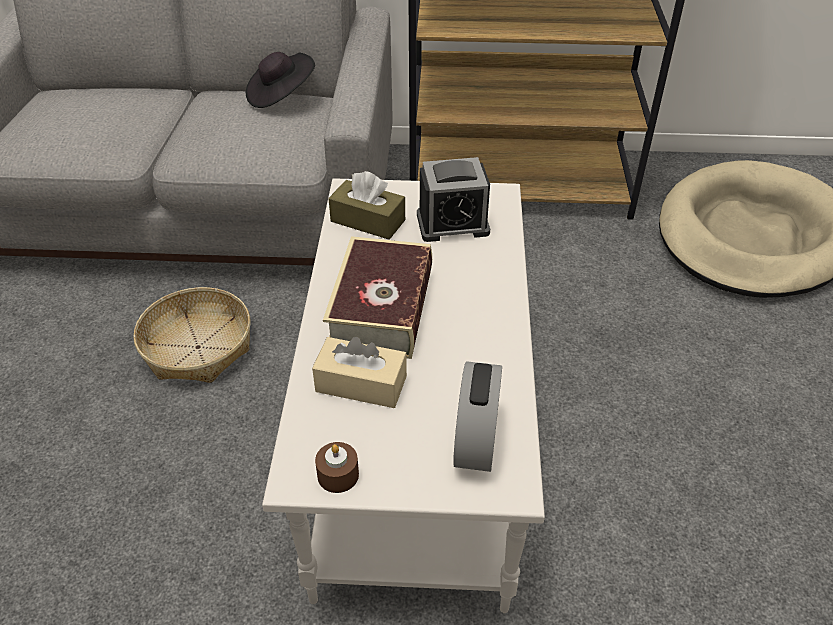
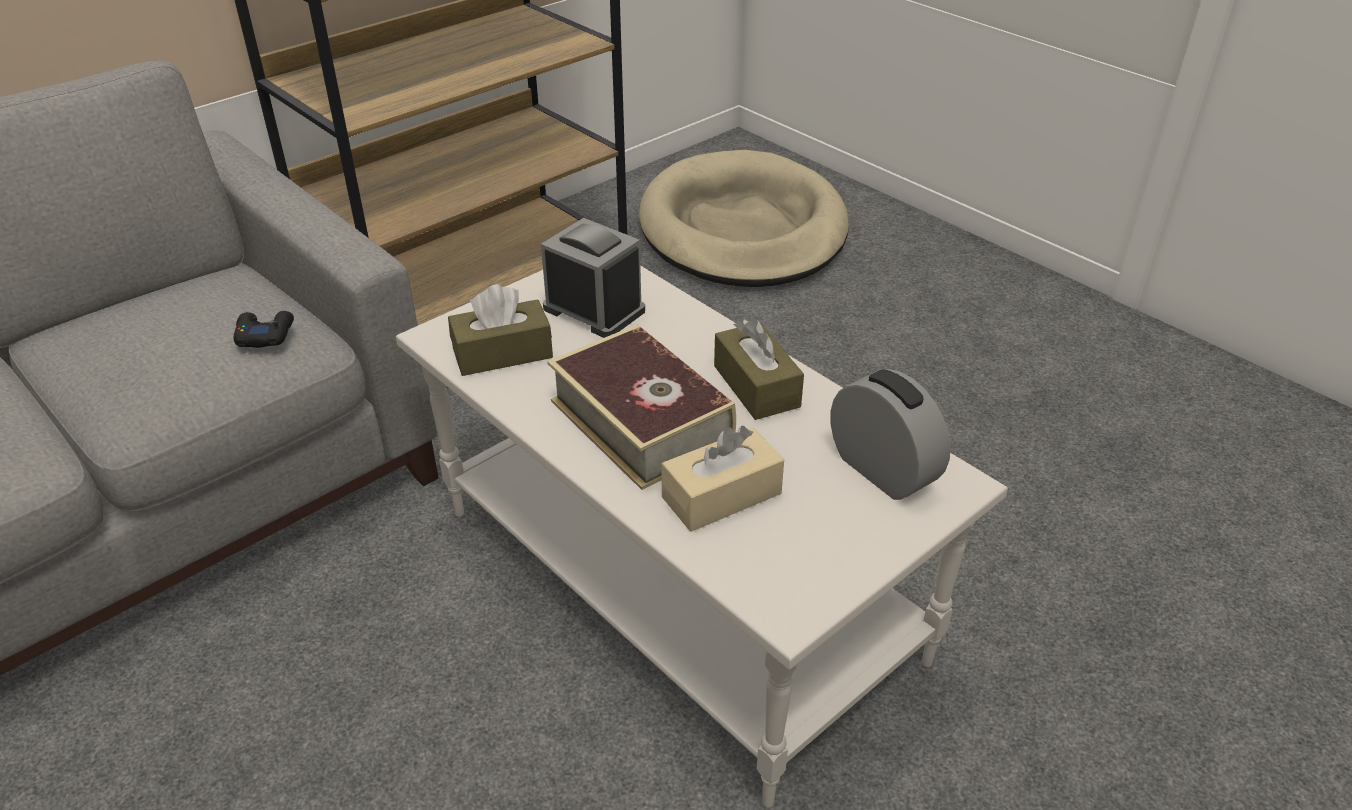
camera: 45 degrees left, 5 degrees down
(198, 347) = (303, 674): basket -> none
(280, 96) = (176, 288): black hat -> none
(282, 143) = (265, 335): none -> black game controller
(338, 475) = (818, 581): brown candle -> none
(452, 224) = (594, 309): alarm clock -> alarm clock turned 90 degrees counterclockwise
(478, 332) = (756, 386): none -> brown tissue box

